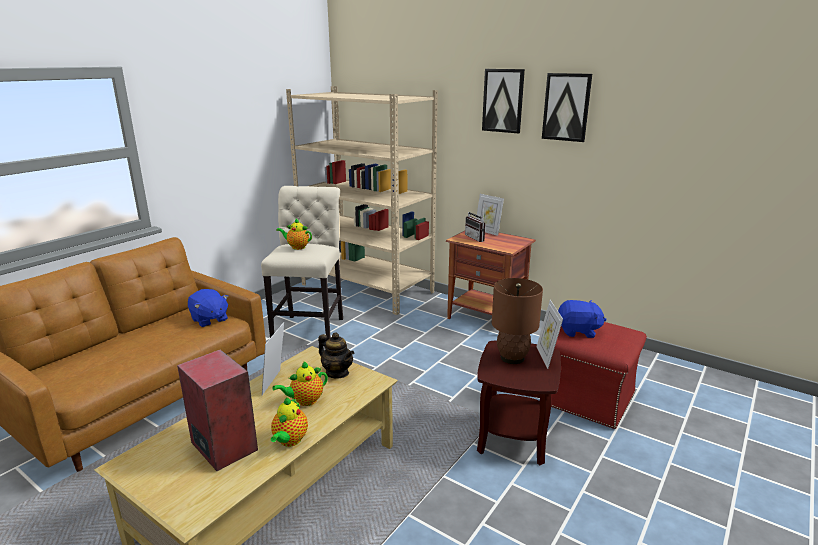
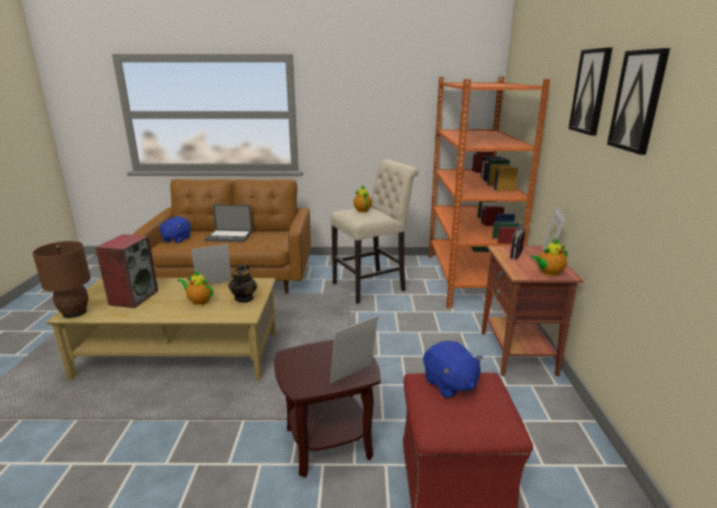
camera: 55 degrees right, 0 degrees up
(144, 339) = (230, 236): none -> laptop
(209, 320) = (273, 240): blue plush toy -> blue plush toy (176, 239)
(289, 441) = (149, 313): teapot -> teapot (548, 273)
(367, 288) = (467, 279): beige bookcase -> orange bookcase
(512, 358) = (331, 357): brown table lamp -> brown table lamp (74, 312)

